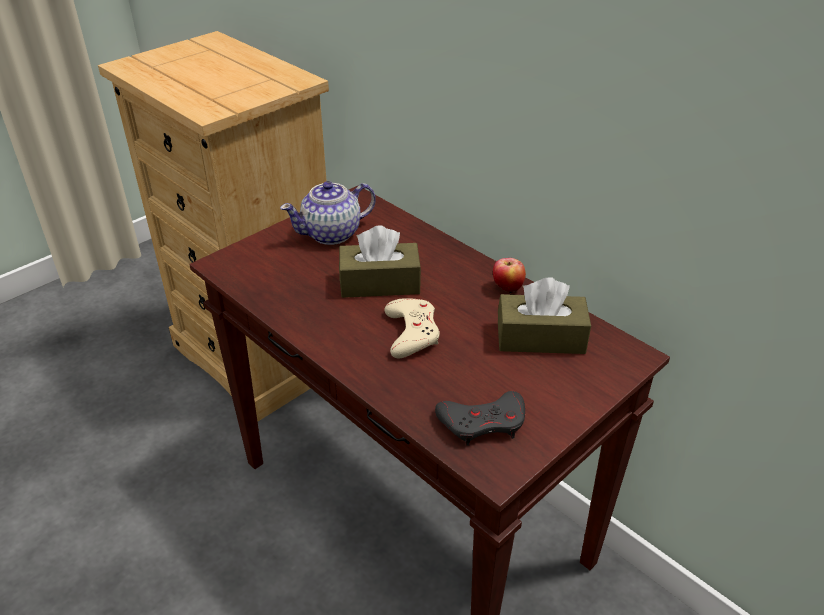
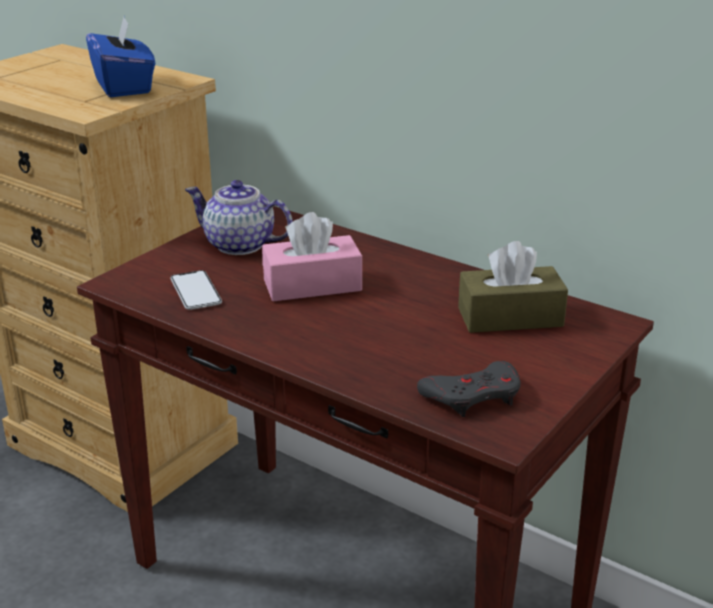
camera: 10 degrees left, 10 degrees down
(249, 84) = (124, 86): none -> blue tissue box
(282, 280) = (195, 291): none -> phone
(332, 234) = (240, 245): teapot -> teapot turned 60 degrees clockwise
(380, 283) = (312, 285): brown tissue box -> pink tissue box
(411, 332) = (365, 325): beige game controller -> none
(507, 289) = (458, 278): apple -> none

